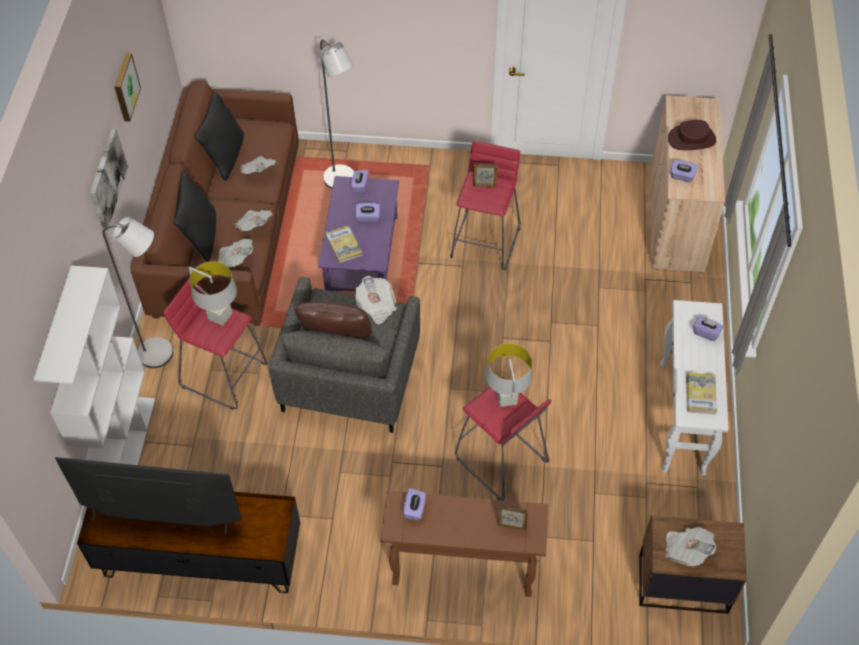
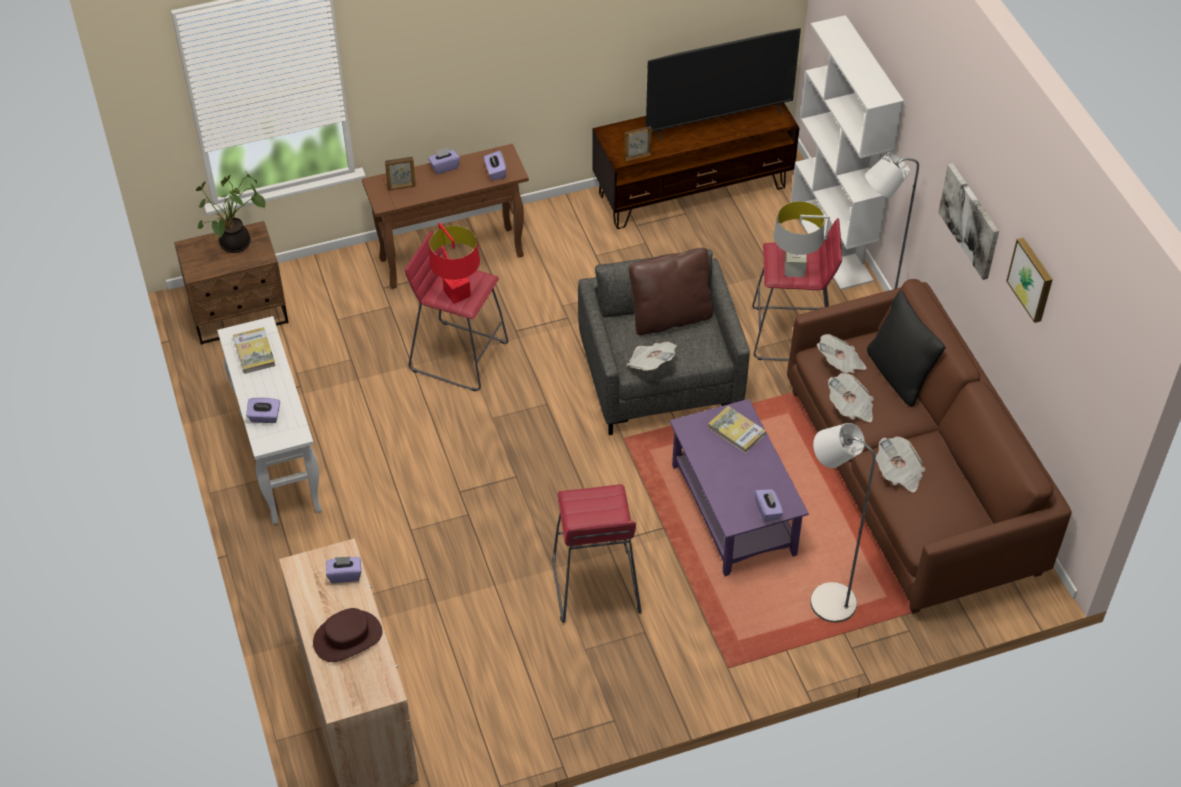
camera: 155 degrees right, 5 degrees down
(225, 156) = (955, 477): black pillow -> none
(368, 217) = (731, 474): purple tissue box -> purple tissue box (444, 167)
(484, 186) = (600, 516): picture frame -> picture frame (637, 156)
(506, 399) = (457, 294): grey table lamp -> red table lamp
(686, 550) = (236, 245): newspaper -> potted plant

